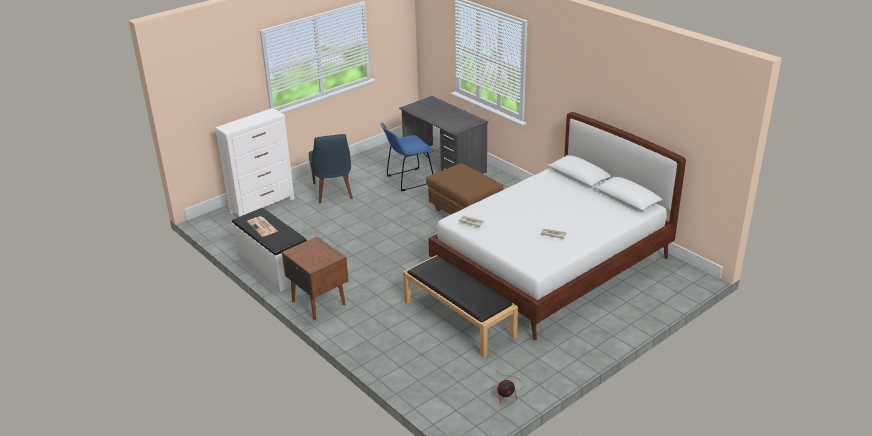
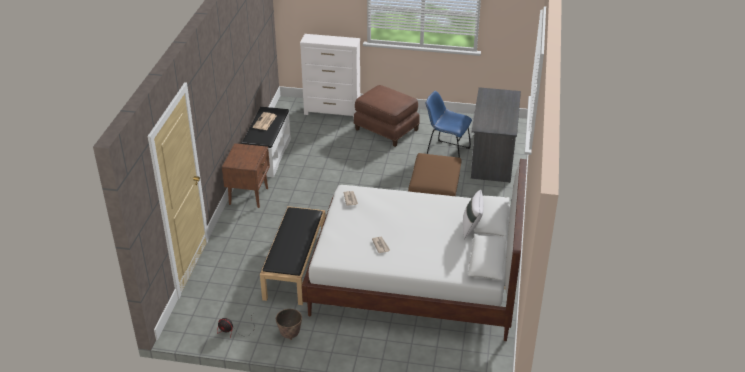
camera: 50 degrees right, 5 degrees up
(333, 192) = (386, 130): blue chair -> brown ottoman
(549, 361) = (290, 335): none -> planter
(579, 187) = (471, 228): none -> white pillow

